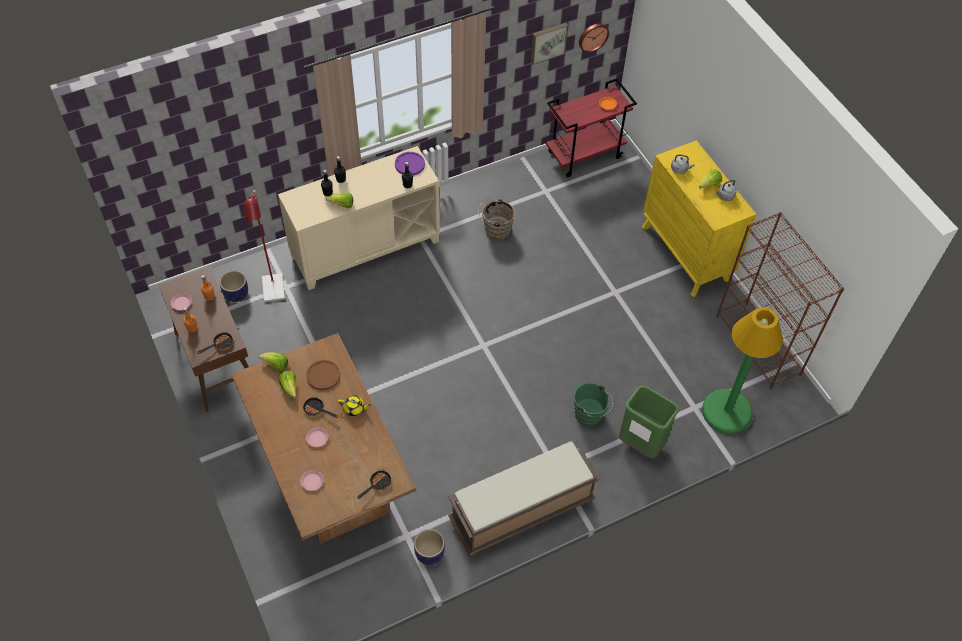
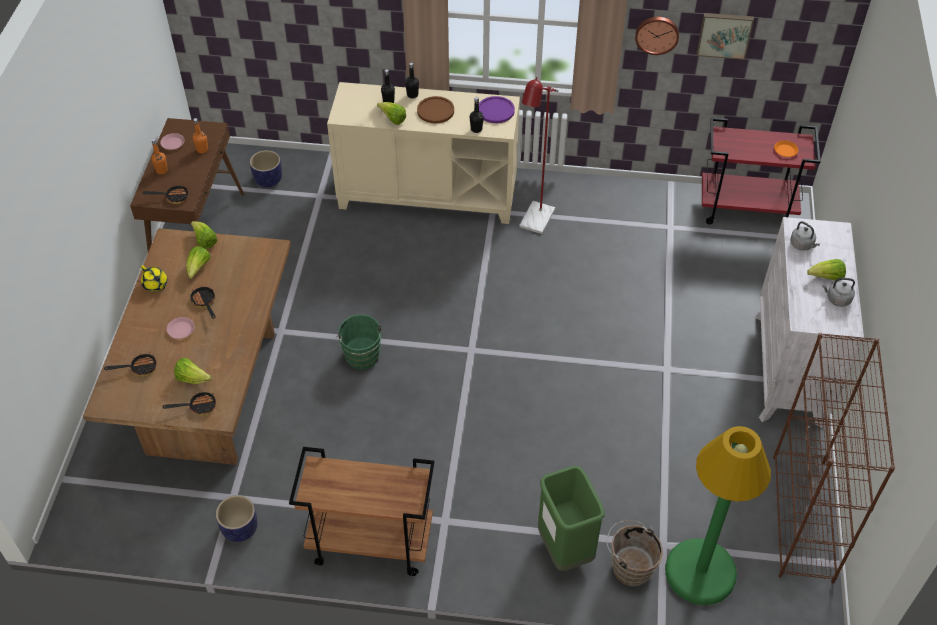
camera: 35 degrees right, 5 degrees down
(274, 293) = (303, 196): red floor lamp -> red floor lamp (534, 223)
(312, 481) = (139, 368): pink plate -> frying pan
(323, 375) = (240, 273): brown plate -> brown plate (435, 111)
(354, 408) = (241, 321): yellow teapot -> yellow teapot (155, 284)
(356, 467) = (192, 378): none -> lettuce
(495, 230) = (580, 240): brown bucket -> brown bucket (629, 566)
(521, 512) = (369, 543): brown bench -> brown cart
(590, 415) = (530, 485): green bucket -> green bucket (362, 358)
(592, 36) = (791, 53): wall clock -> wall clock (657, 34)
(685, 253) = (788, 369): yellow dresser -> white dresser

